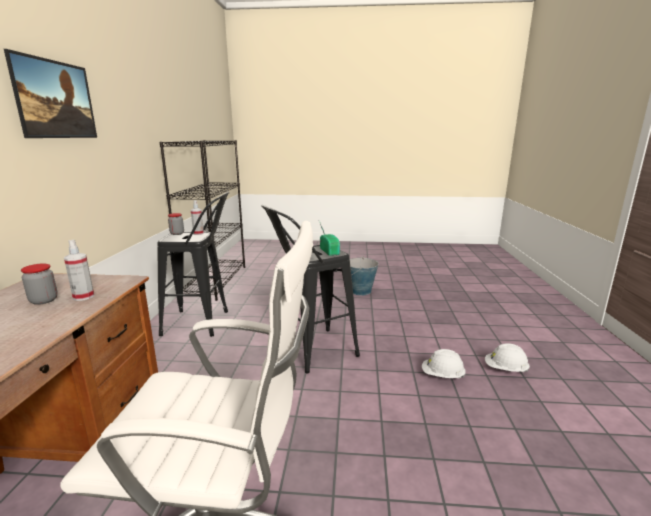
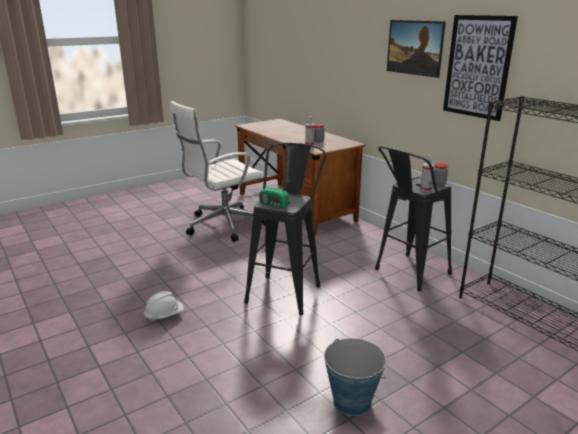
camera: 140 degrees right, 5 degrees up
(122, 121) = (478, 67): none -> picture
(505, 369) = (106, 346): white hard hat -> none

